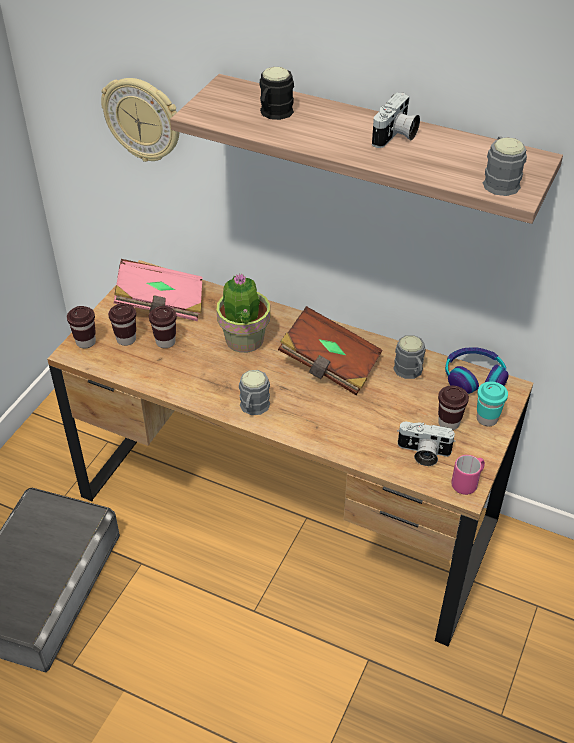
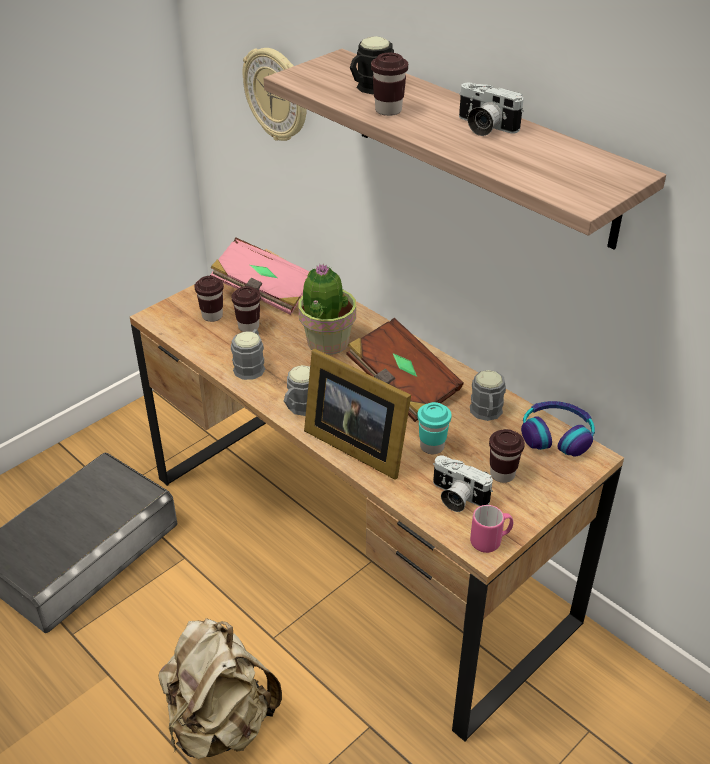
camera: 20 degrees right, 5 degrees down
(86, 342) = (173, 310): brown cup -> brown cup (388, 110)
(243, 698) = (220, 722): none -> beige backpack
(317, 428) = (355, 444): none -> picture frame
(396, 136) = (484, 127): camera -> camera turned 75 degrees clockwise
(487, 419) = (548, 481): turquoise cup -> turquoise cup (432, 446)
(499, 180) = (571, 185): grey mug -> grey mug (251, 365)

